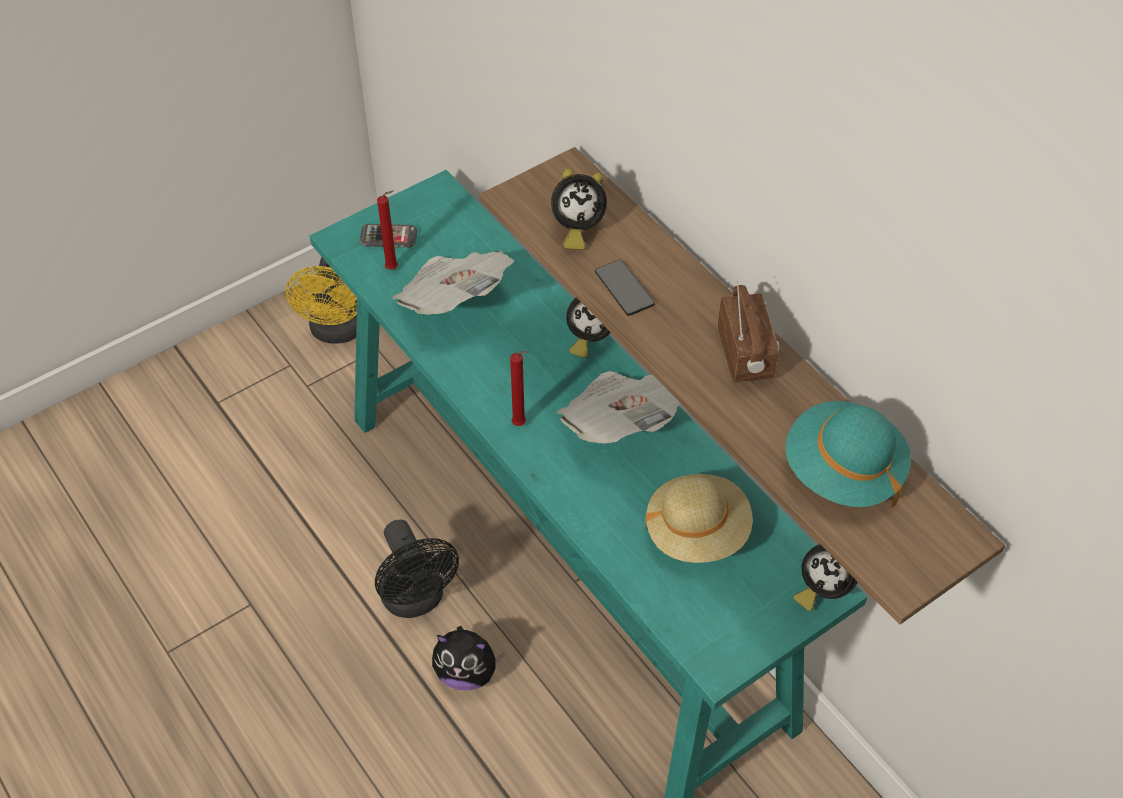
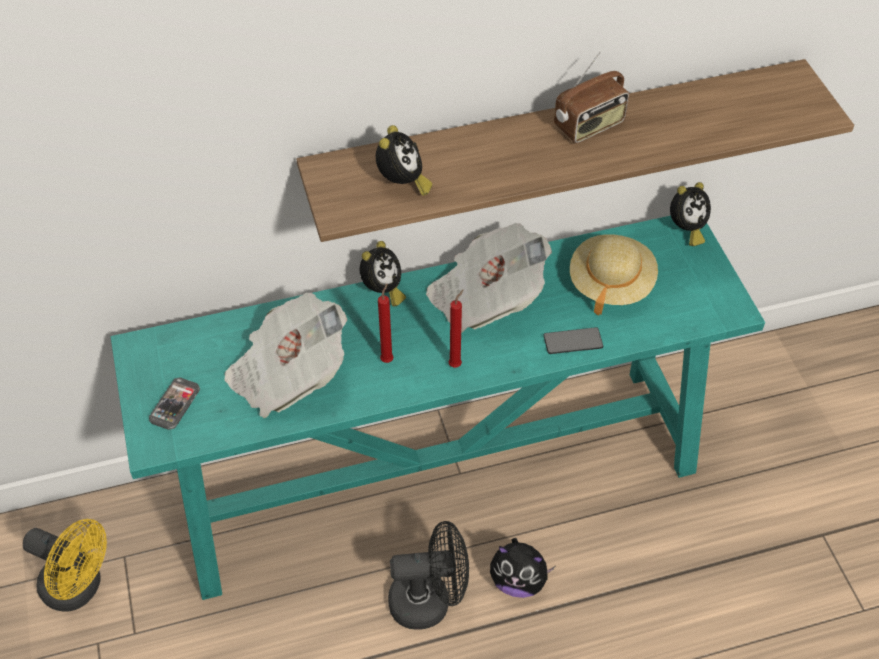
camera: 70 degrees left, 0 degrees up
(394, 268) = (219, 410): red candle -> red candle (388, 359)
(466, 673) = (518, 581): plush toy -> plush toy turned 75 degrees clockwise
(624, 288) = (486, 174): phone -> phone (573, 342)
(746, 355) = (589, 126): radio -> radio turned 135 degrees clockwise
(842, 471) = (720, 111): turquoise hat -> none

